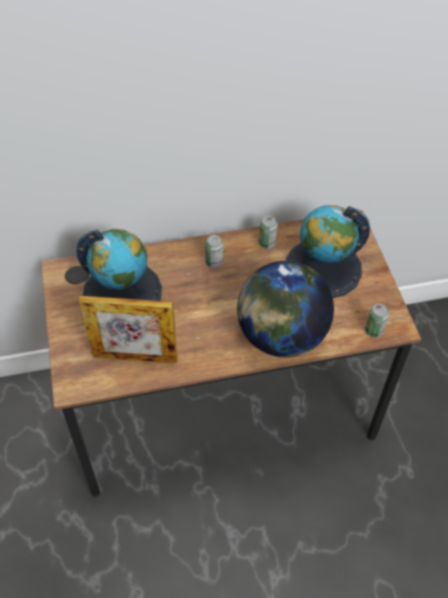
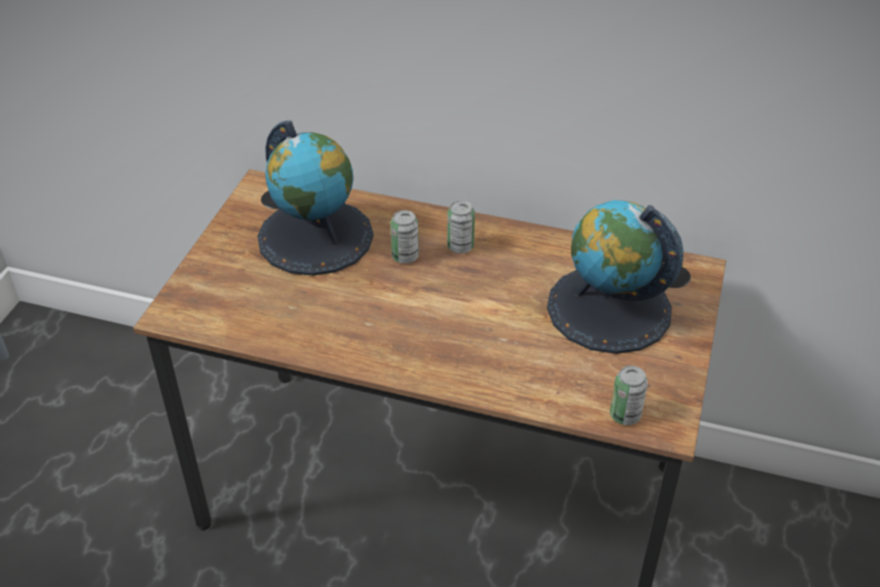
camera: 30 degrees right, 10 degrees down
(135, 357) = (271, 313): picture frame -> none
(267, 243) = (551, 251): can -> can (405, 256)
(281, 336) = (482, 366): globe -> none

